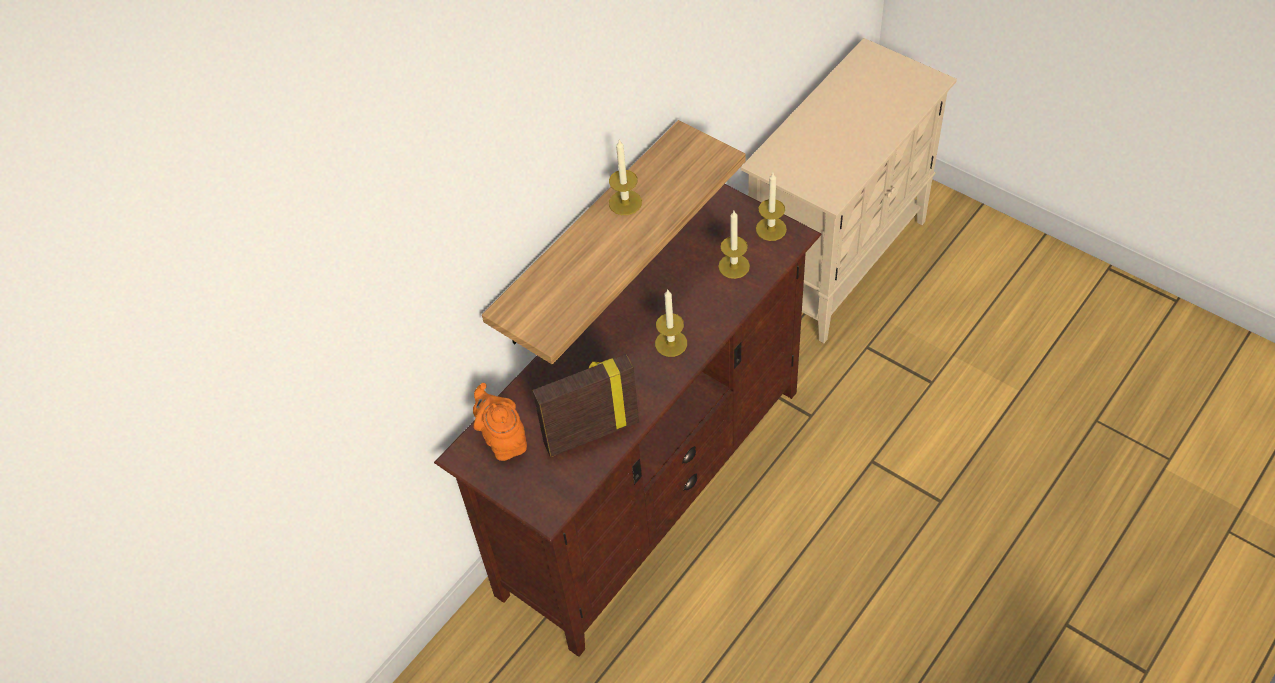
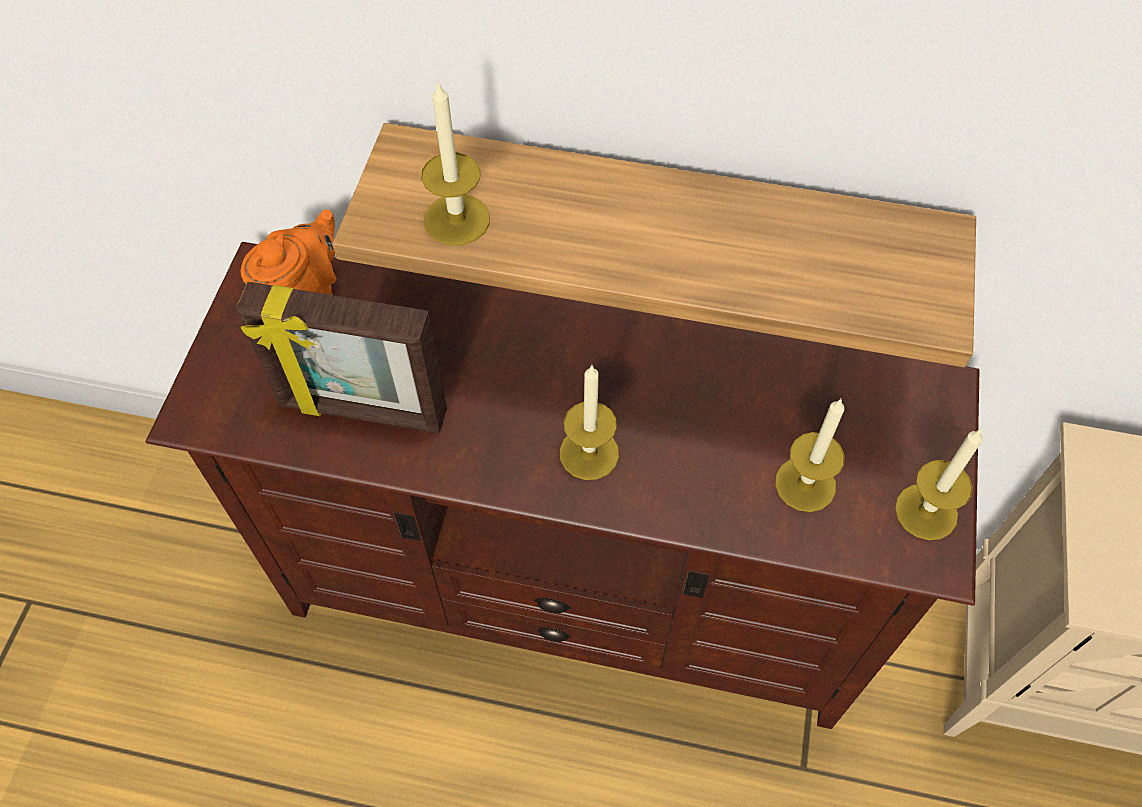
camera: 60 degrees right, 5 degrees up
(591, 432) = (363, 411): picture frame -> picture frame turned 150 degrees clockwise
(625, 202) = (725, 214): candle -> candle (457, 219)

